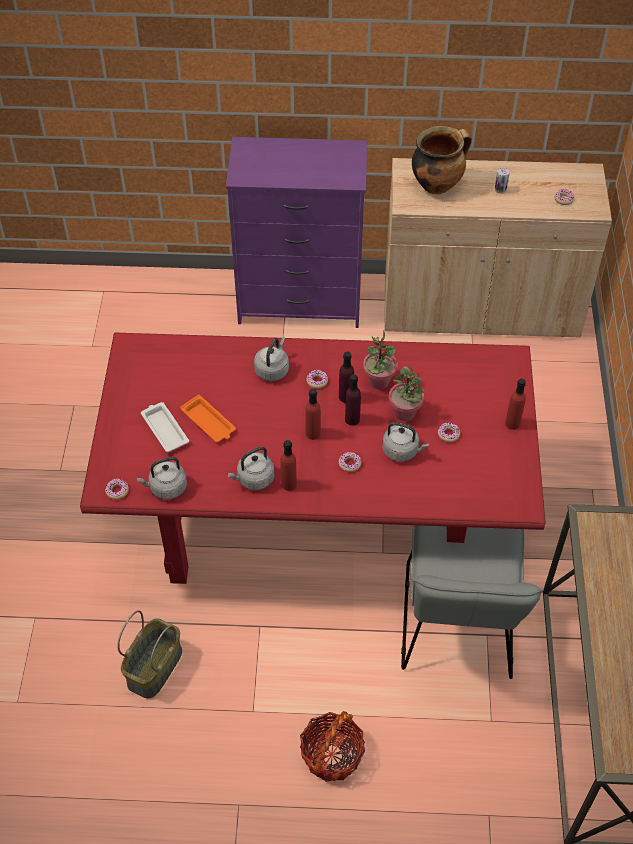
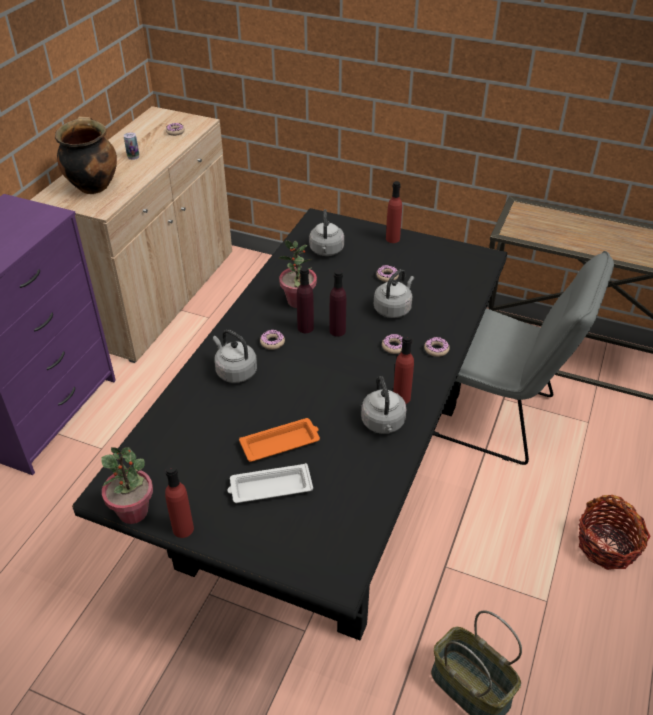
camera: 70 degrees left, 10 degrees down
(117, 491) = (346, 560): donut -> donut (436, 349)
(166, 488) = (363, 507): grey kettle -> grey kettle (326, 251)
(313, 433) = (341, 363): red bottle -> red bottle (183, 529)
(314, 516) = (327, 481): red dining table -> black dining table
(405, 413) = (347, 295): potted plant -> potted plant (133, 511)

